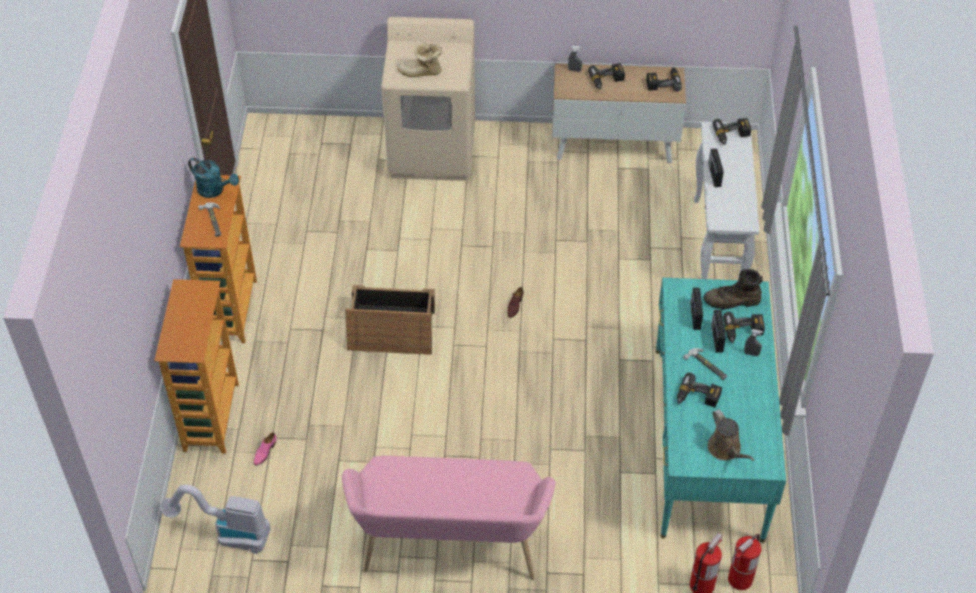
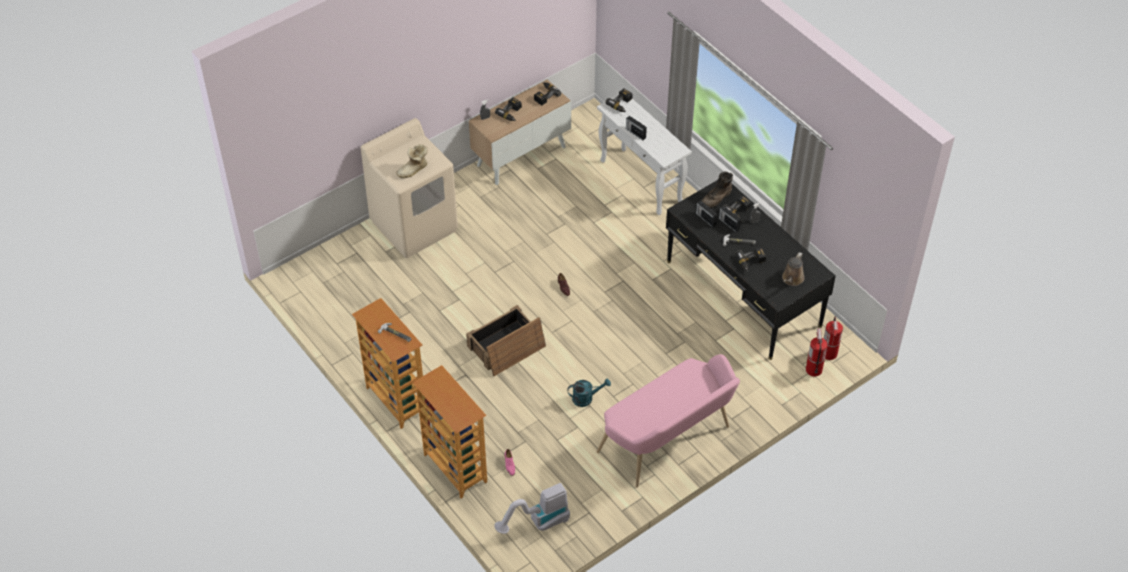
camera: 40 degrees left, 0 degrees up
(215, 190) = (375, 316): turquoise watering can -> turquoise watering can (586, 398)
(707, 441) = (743, 293): turquoise desk -> black desk
(726, 449) = (792, 279): brown watering can -> brown watering can turned 90 degrees clockwise

